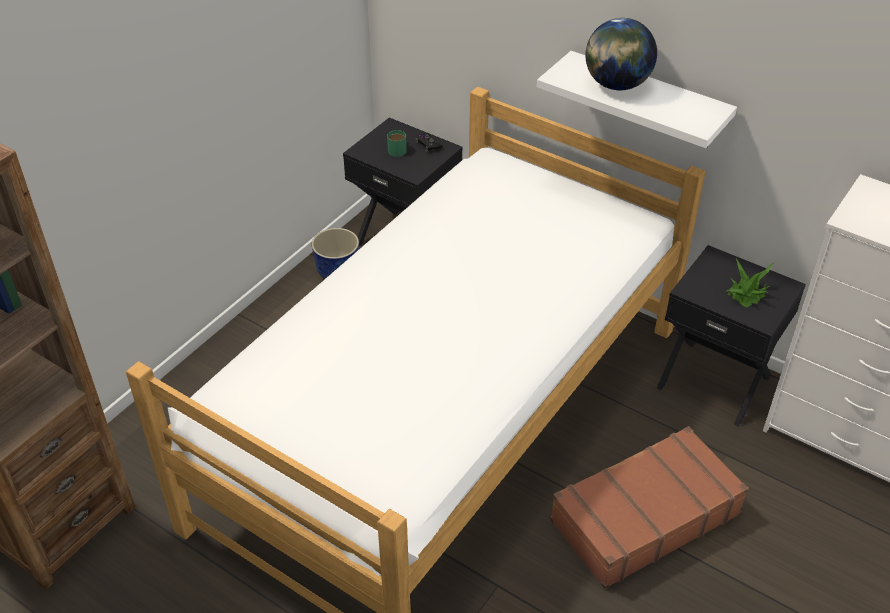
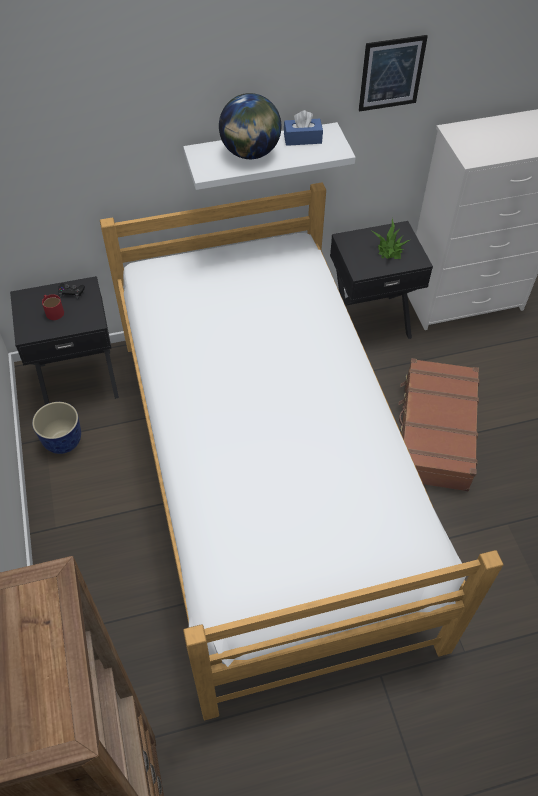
camera: 50 degrees left, 10 degrees up
(398, 148) = (53, 311): green mug -> red mug
(681, 100) = (302, 138): none -> blue tissue box
(810, 78) = (391, 73): none -> picture

